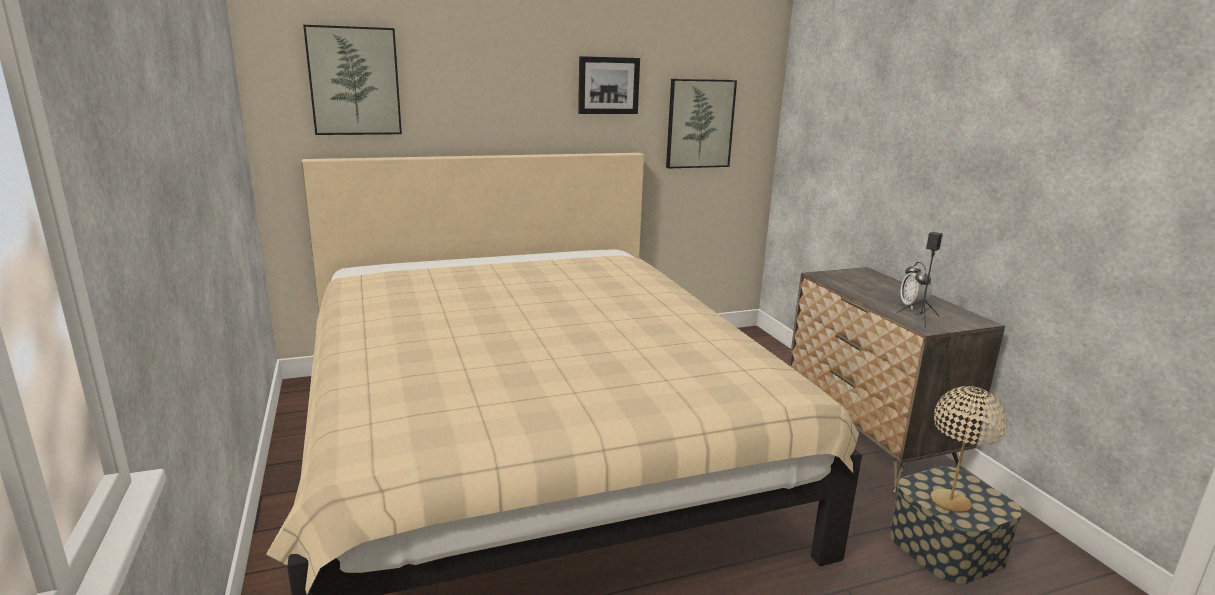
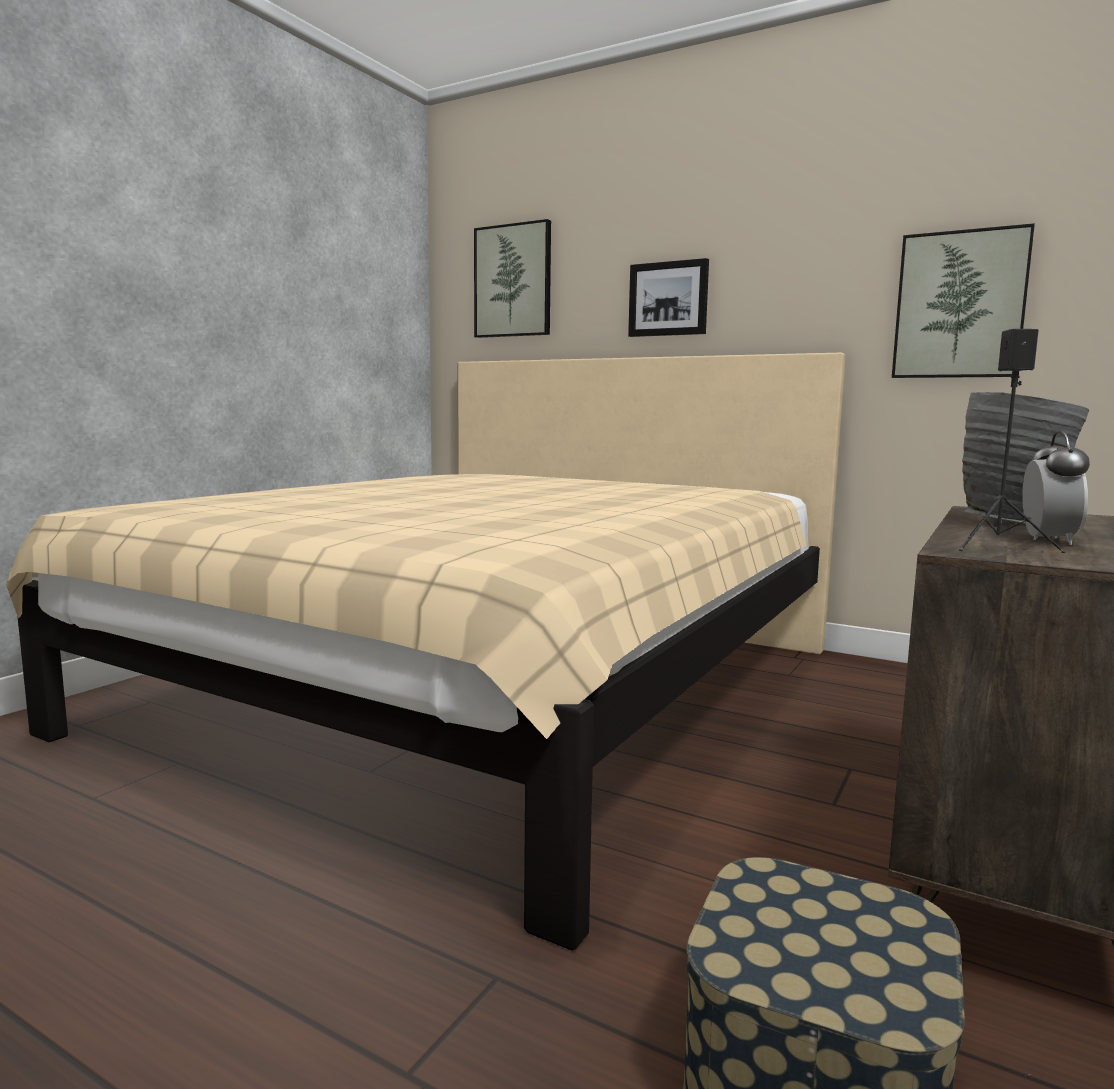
camera: 50 degrees right, 10 degrees down
(608, 85) = (798, 258): picture -> picture (668, 299)
(865, 290) = (1013, 523): none -> grey vase
(912, 306) = (1048, 541): alarm clock -> alarm clock turned 150 degrees clockwise
(950, 501) = (780, 929): beige table lamp -> none

